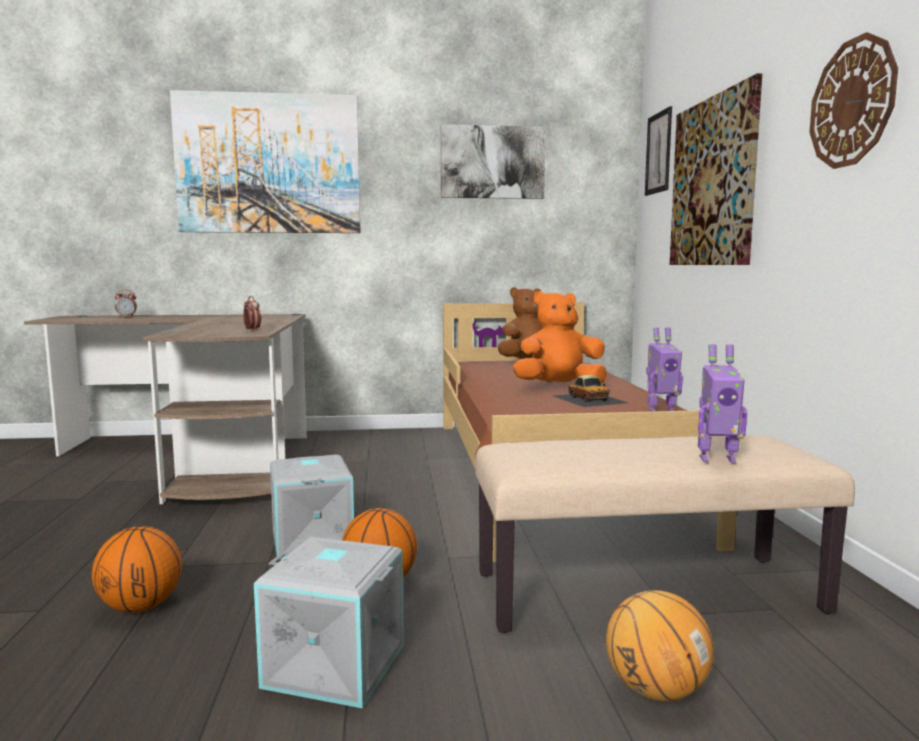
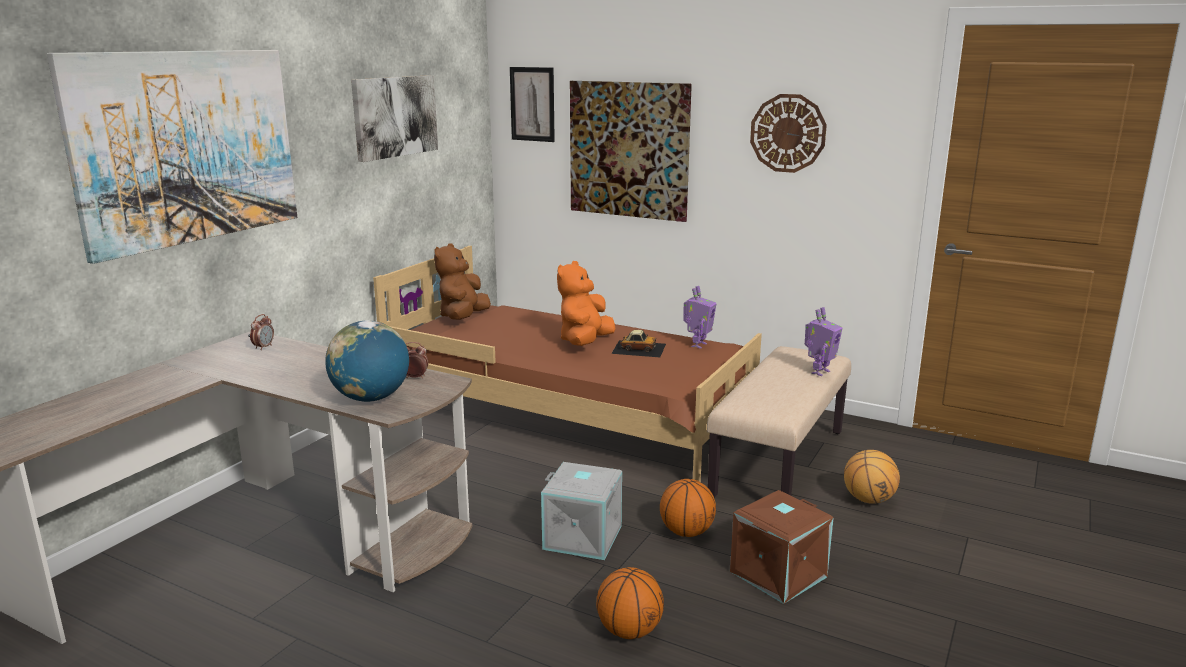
camera: 55 degrees left, 10 degrees up
(126, 317) = (74, 409): alarm clock -> alarm clock (263, 347)
(194, 331) = (371, 398): none -> globe
(337, 664) = (777, 573): grey storage box -> brown storage box

